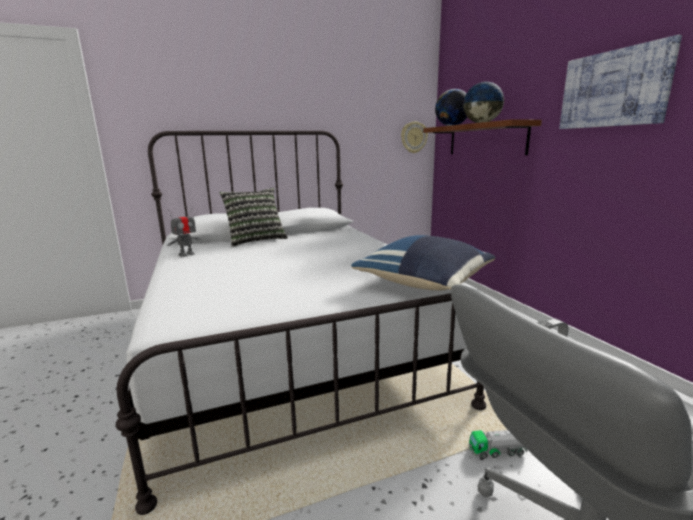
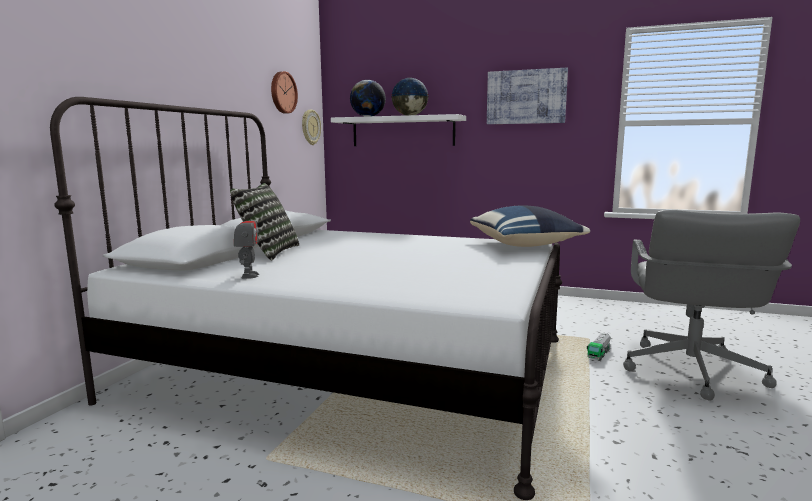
camera: 50 degrees left, 5 degrees down
(376, 109) = (282, 92): none -> wall clock
(485, 139) = (402, 131): brown shelf -> white shelf

